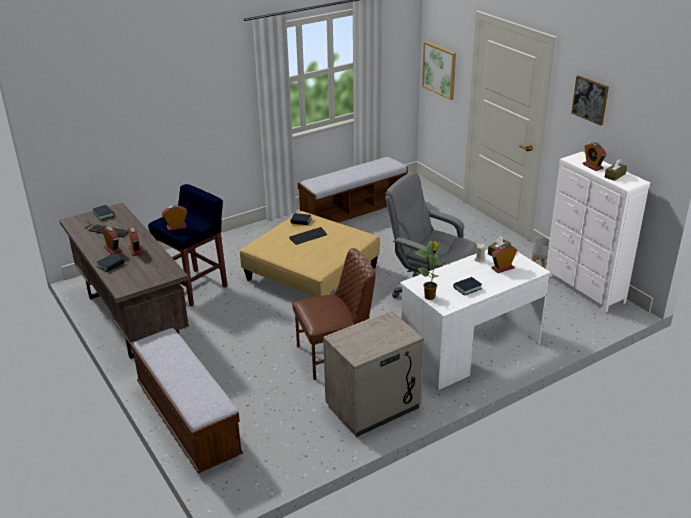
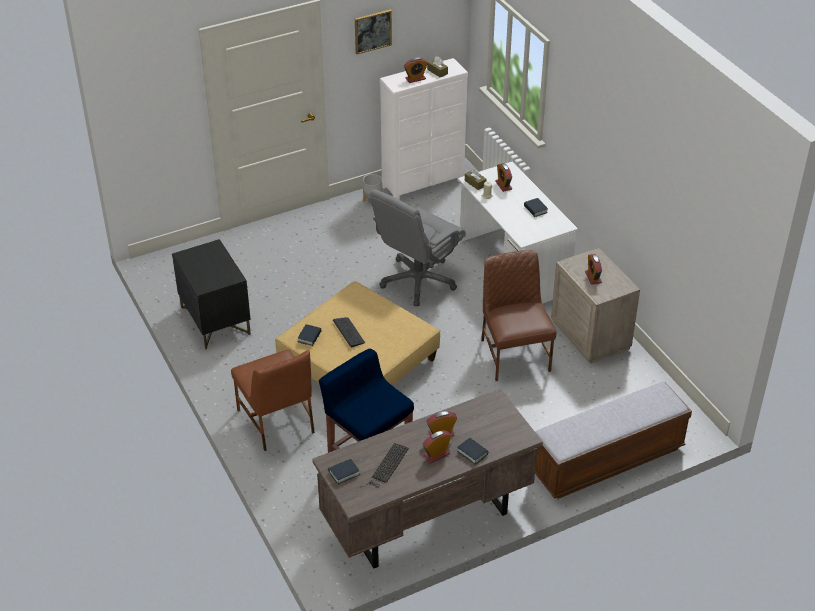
camera: 85 degrees left, 10 degrees up
(176, 227) = (381, 407): alarm clock -> alarm clock (593, 277)
(244, 245) = (277, 422): none -> brown chair
(354, 210) = (215, 320): bench -> black nightstand
(430, 297) = (548, 232): potted plant -> none
(439, 70) = (150, 122): picture -> none

